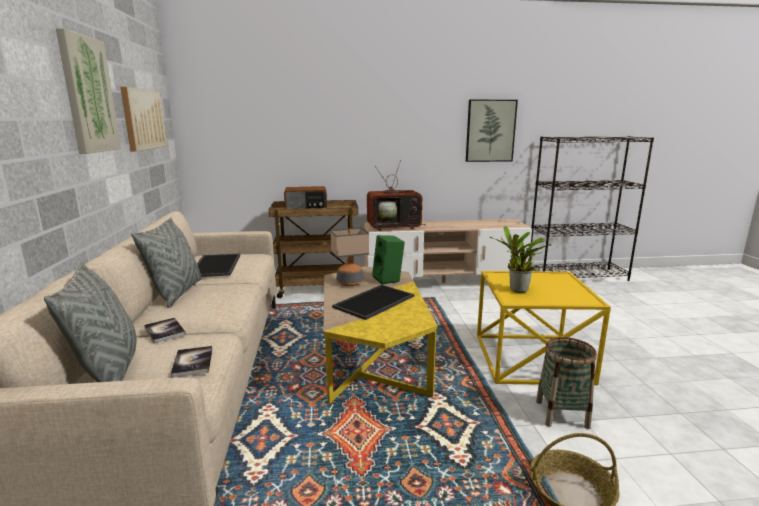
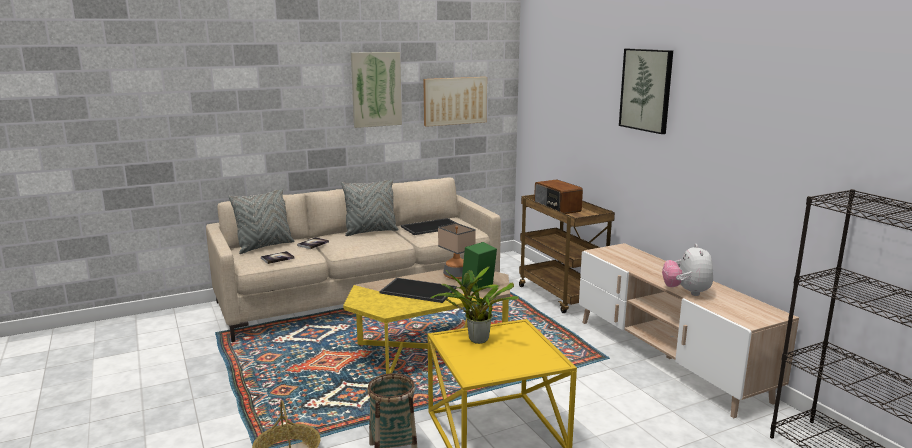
camera: 70 degrees right, 0 degrees up
(395, 227) = (623, 257): television -> none
(469, 227) = (686, 292): none -> plush toy
(490, 131) = (776, 162): picture -> picture (646, 90)

